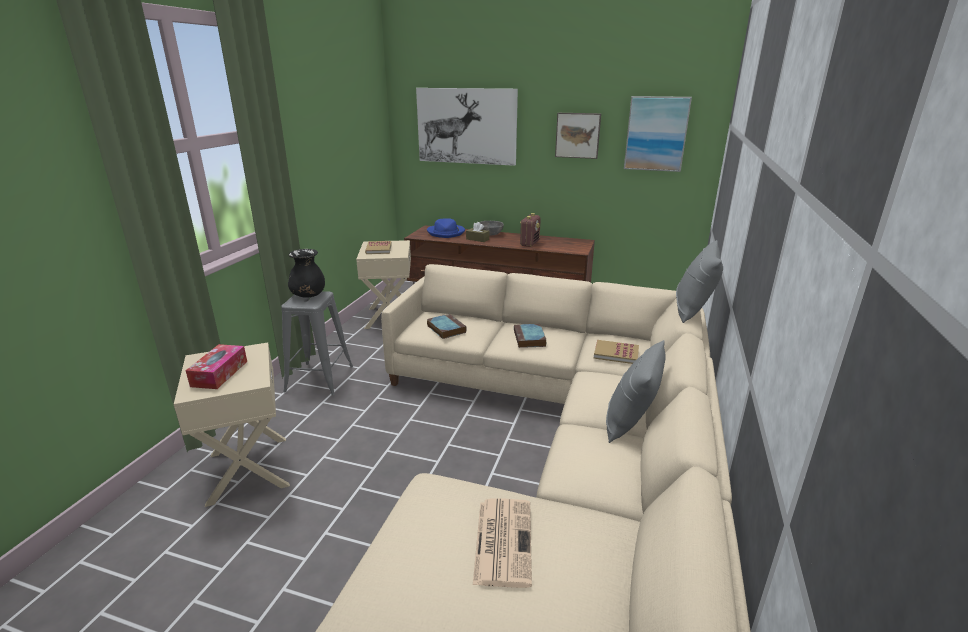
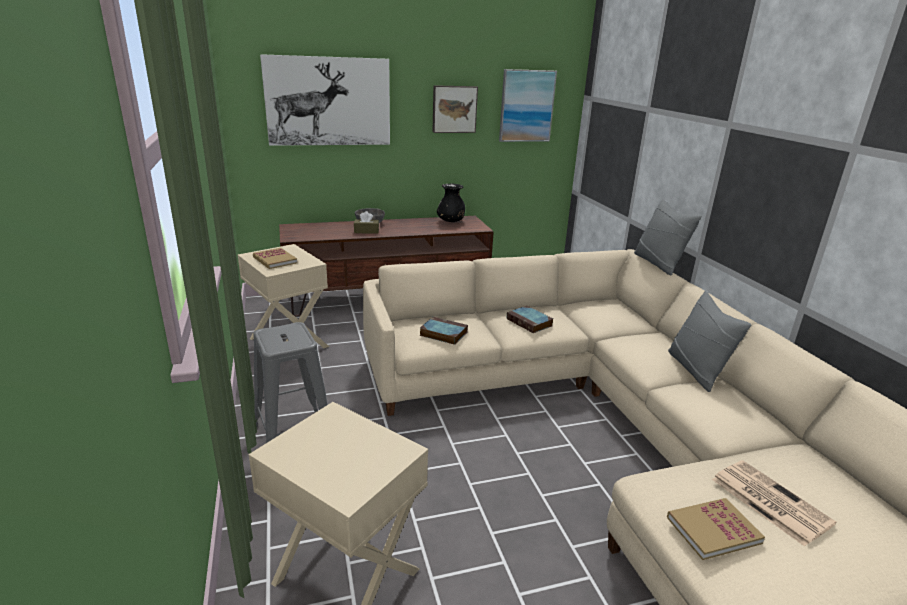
camera: 35 degrees left, 0 degrees up
(219, 373) = (341, 458): tissue box -> none
(308, 295) = (280, 333): black vase -> black vase (451, 221)
(446, 233) = (320, 229): blue hat -> none
(529, 243) = (425, 227): radio -> none
(616, 353) = (610, 317): book -> book (713, 530)

